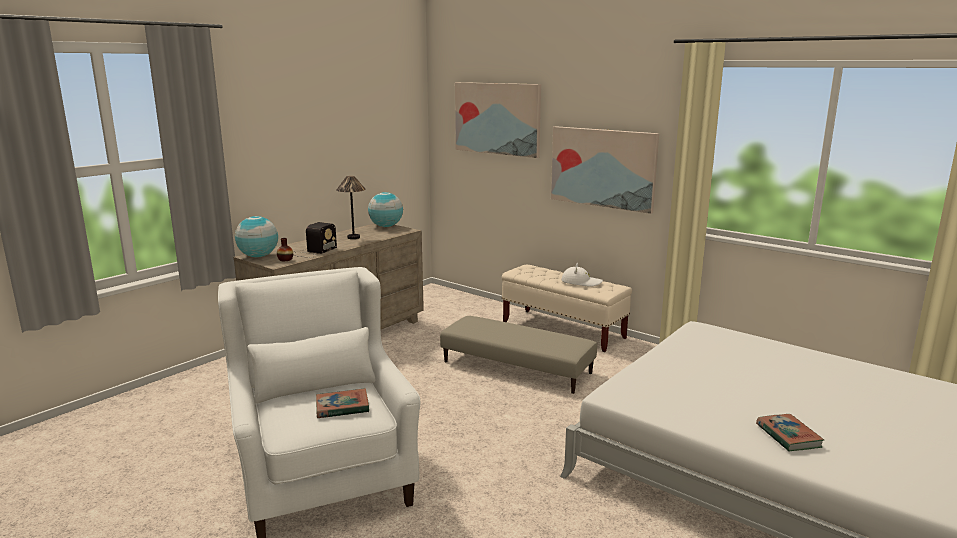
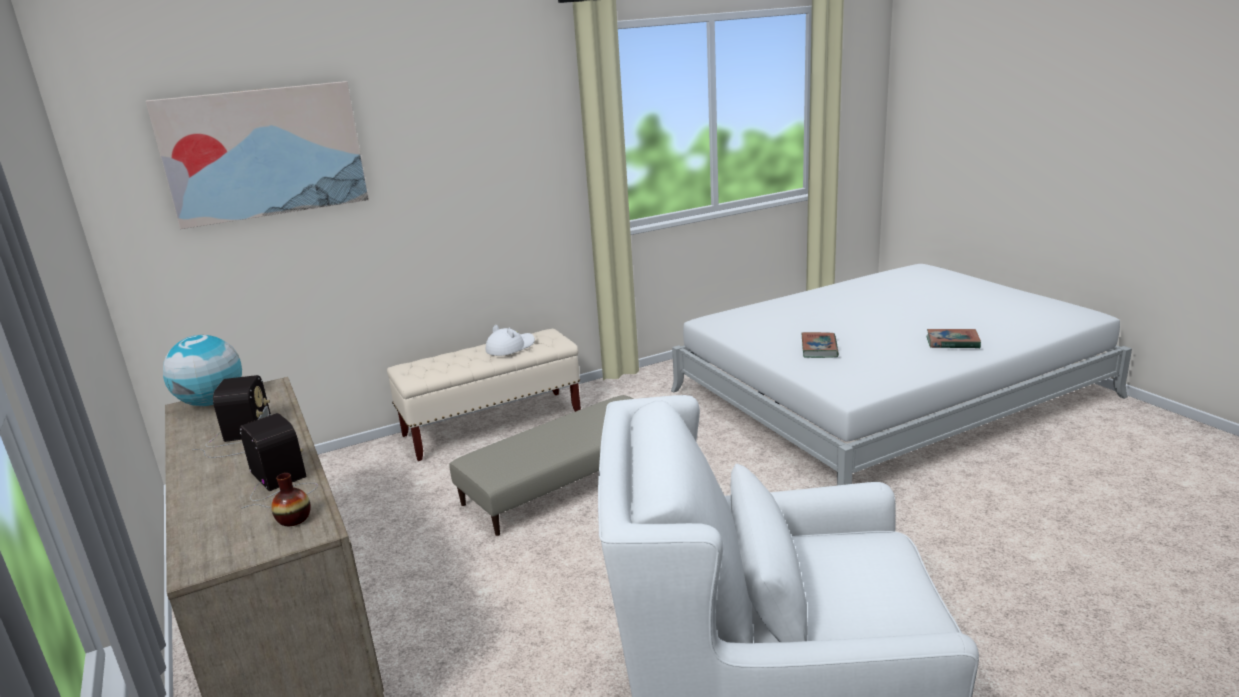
camera: 65 degrees left, 5 degrees up
(258, 256) = (220, 554): globe -> none
(342, 407) = (857, 561): book -> book (819, 348)
(353, 237) = (238, 437): table lamp -> radio
(603, 168) = (476, 187): picture -> none

